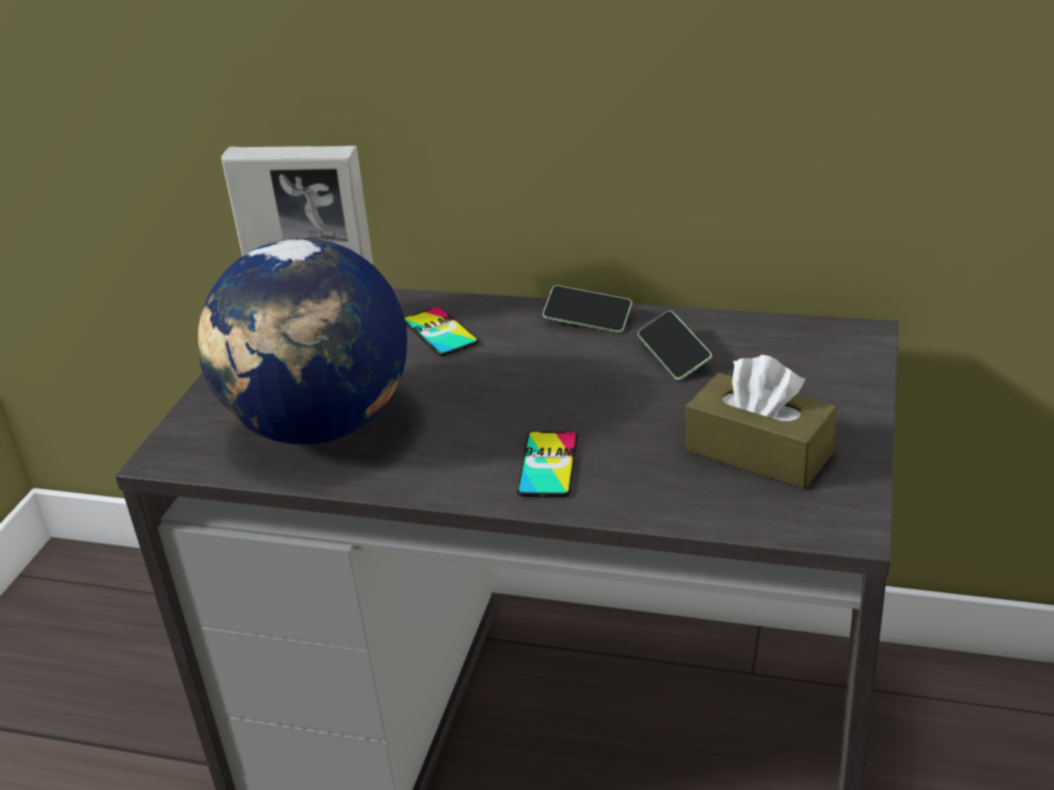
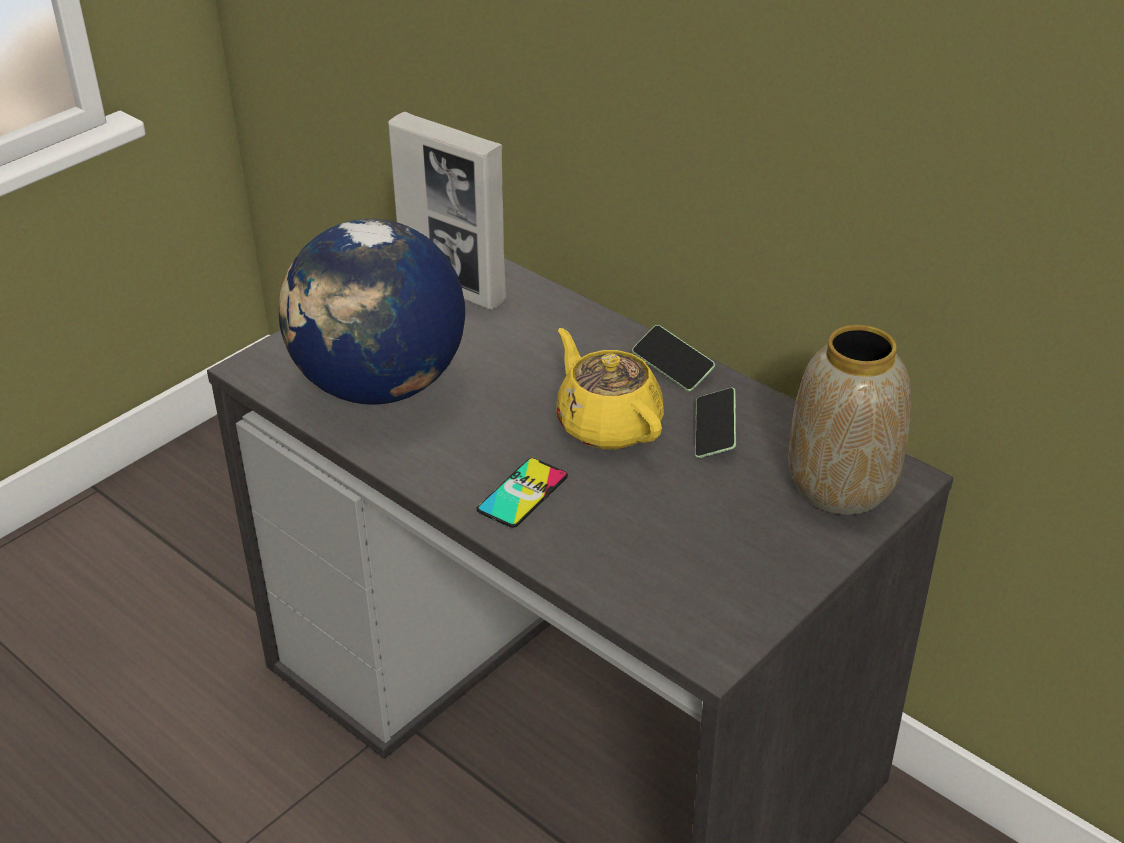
camera: 25 degrees right, 5 degrees up
(440, 332) = (540, 333): phone -> none
(573, 382) = (607, 424): none -> yellow teapot
(759, 452) = (703, 554): brown tissue box -> none
(821, 358) = (842, 487): none -> vase

